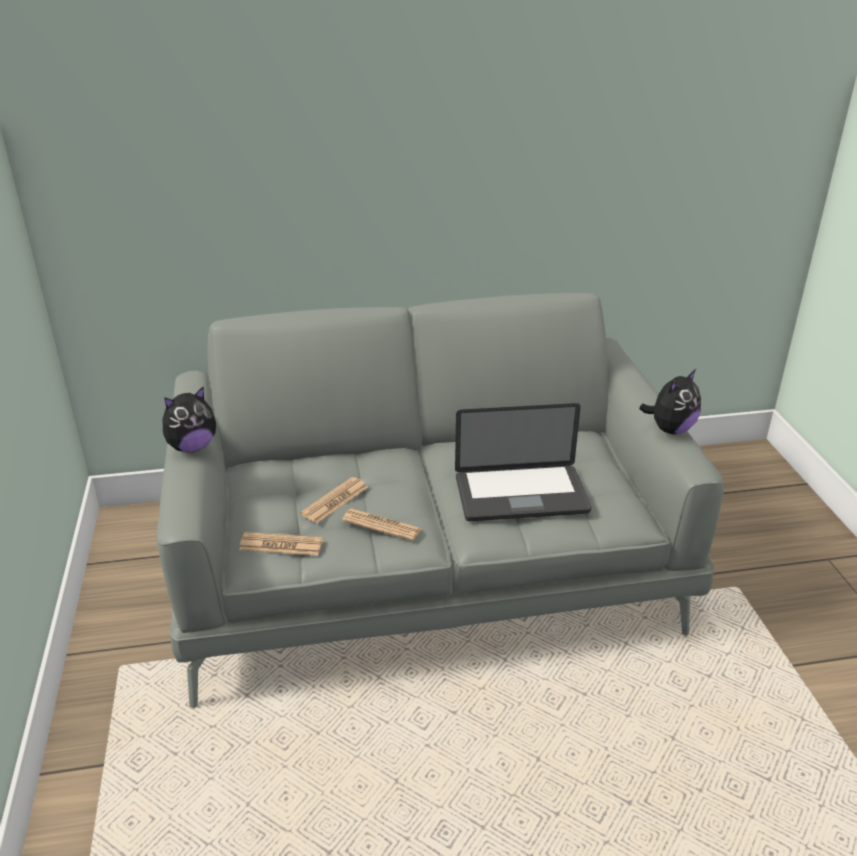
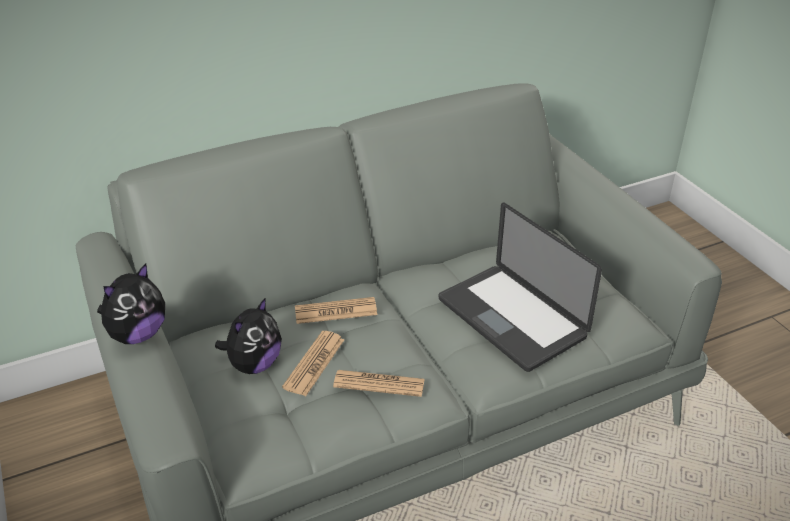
camera: 15 degrees left, 5 degrees up
(281, 545) = (275, 432): newspaper -> newspaper (336, 311)
(521, 495) = (511, 318): laptop -> laptop turned 75 degrees clockwise
(670, 429) = (648, 222): plush toy -> plush toy (254, 364)

